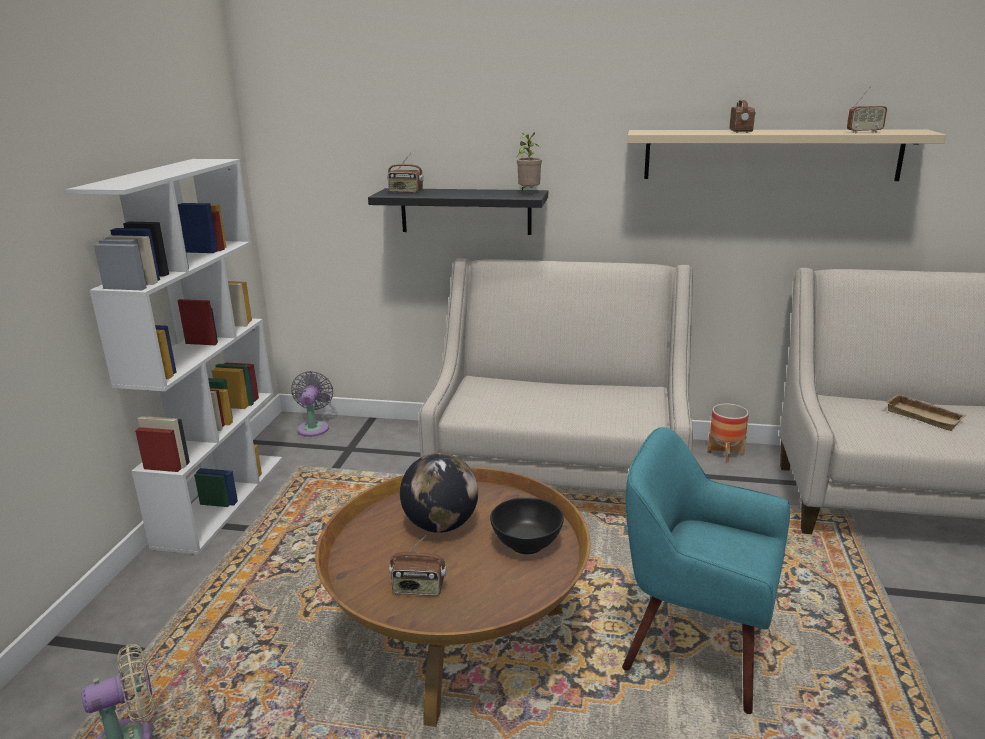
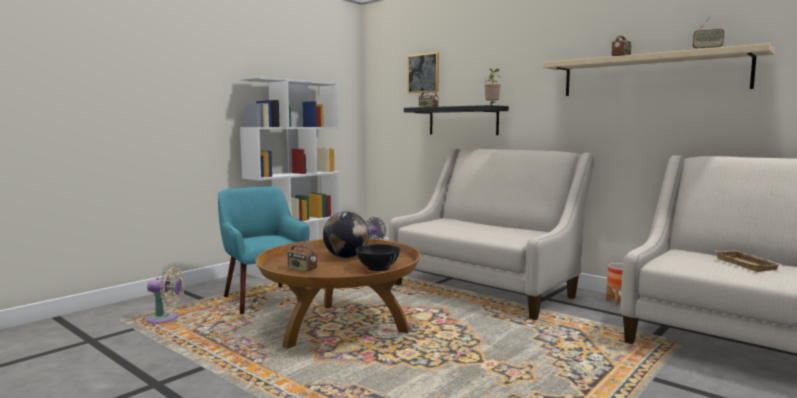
camera: 30 degrees right, 15 degrees down
(381, 127) = (423, 73): none -> picture
(695, 647) = (469, 363): turquoise armchair -> turquoise armchair (263, 299)

